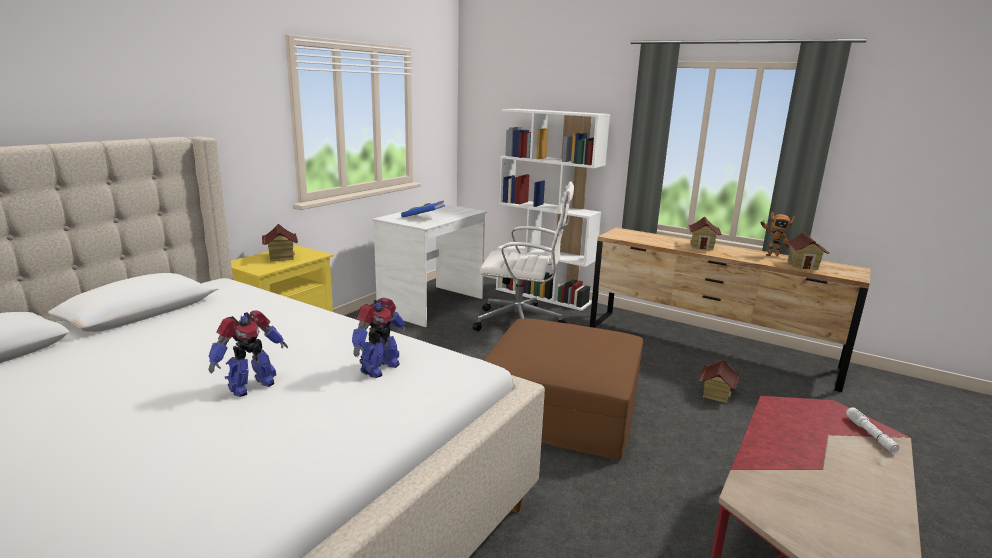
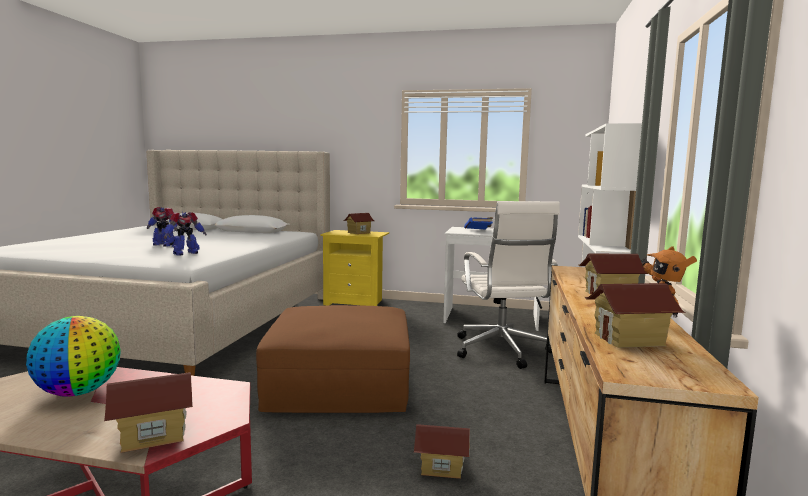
camera: 70 degrees right, 10 degrees down
(379, 368) = (185, 253): toy robot -> toy robot turned 60 degrees counterclockwise
(806, 478) = (79, 392): none -> globe
(870, 435) = (153, 435): white flashlight -> toy house

